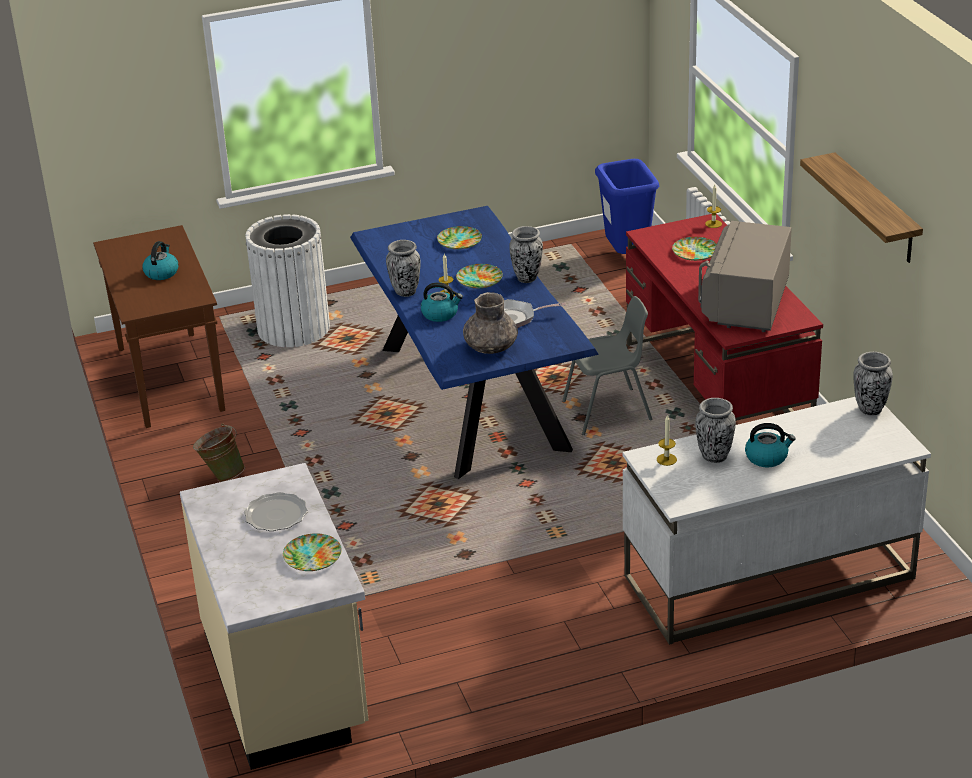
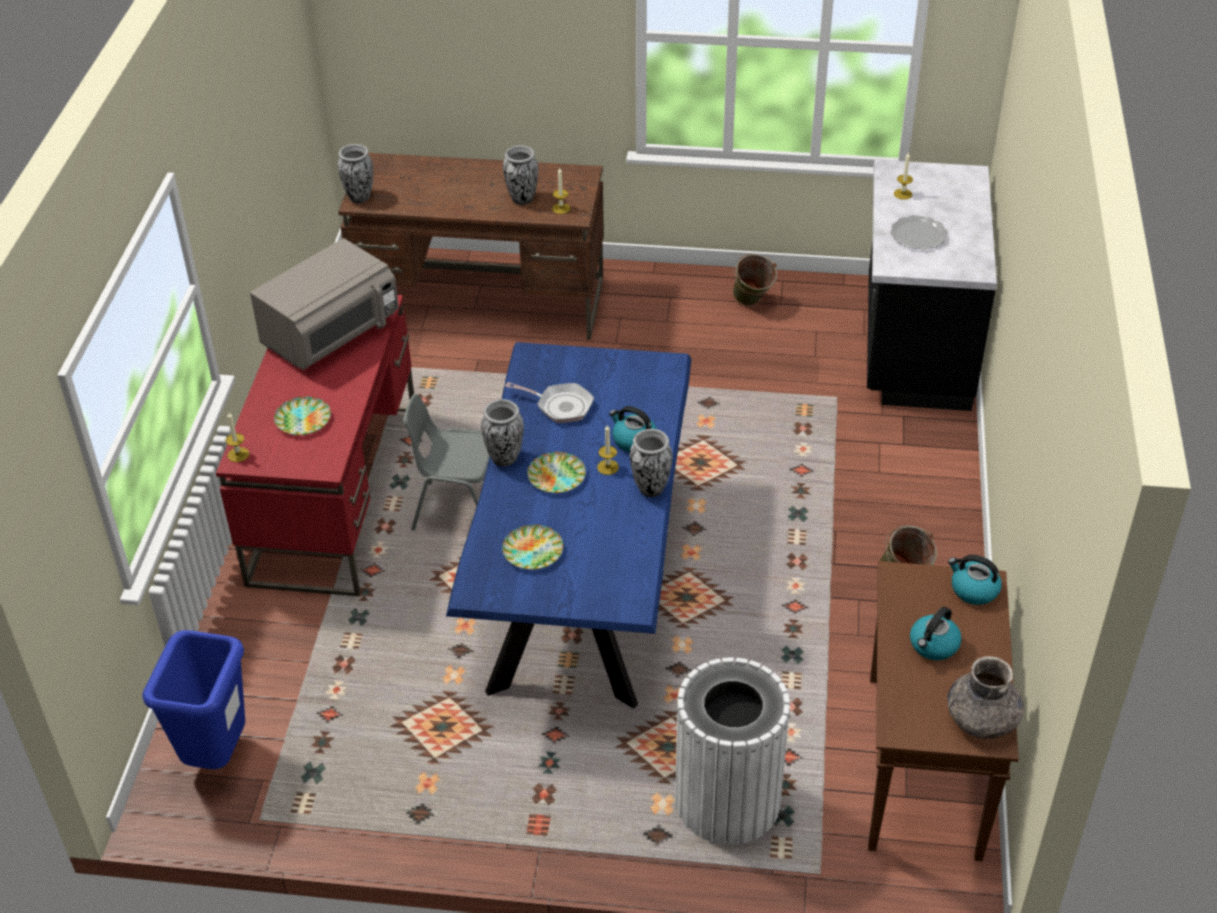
camera: 155 degrees left, 10 degrees up
(287, 682) = (914, 346): beige counter -> black counter
(312, 556) = (903, 194): plate -> candle
(487, 671) = (752, 304): none -> green bucket
(490, 347) = (613, 377): grey vase -> grey vase (982, 719)
(767, 457) = (483, 186): kettle -> kettle (973, 590)
(767, 578) = (482, 301): white desk -> brown desk
(876, 209) = (248, 142): shelf -> none

